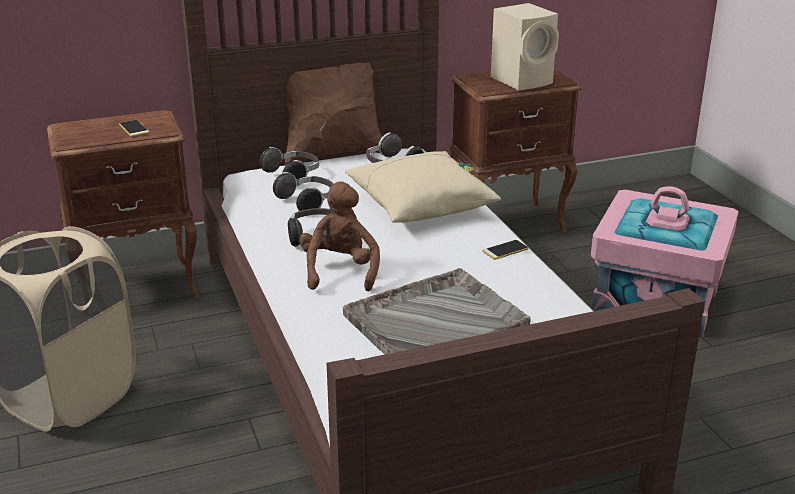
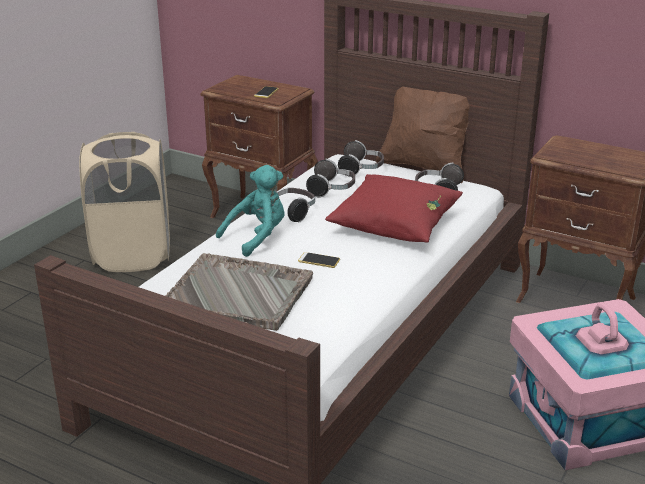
camera: 50 degrees right, 0 degrees up
(340, 271) = (257, 237): brown plush toy -> turquoise plush toy
(420, 206) = (394, 225): beige pillow -> red pillow
(505, 250) = (380, 280): phone -> phone (319, 260)
(523, 80) = (601, 159): beige speaker -> none

